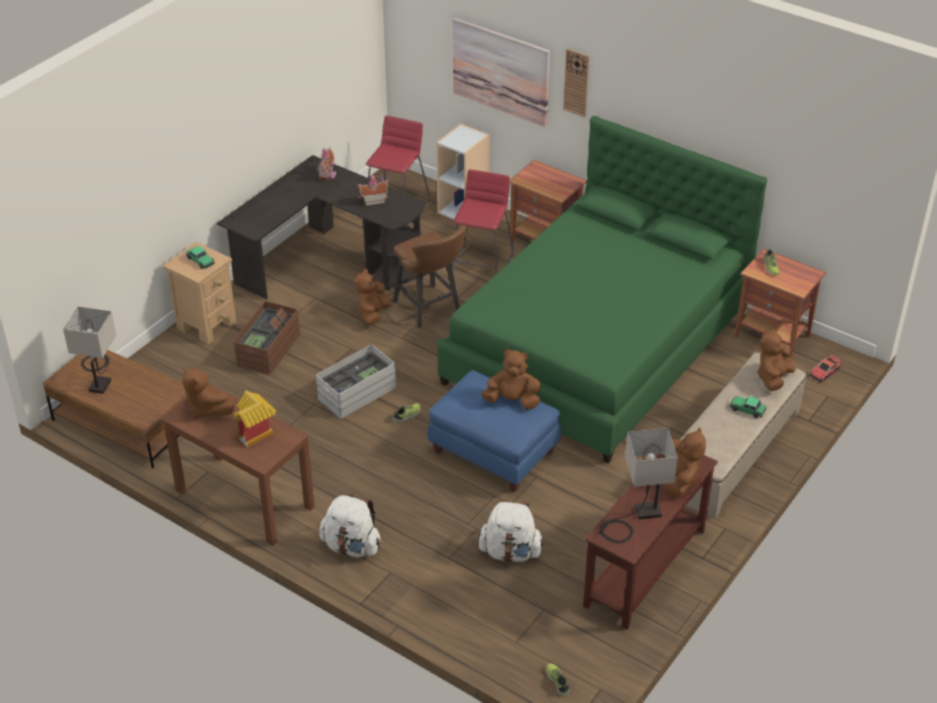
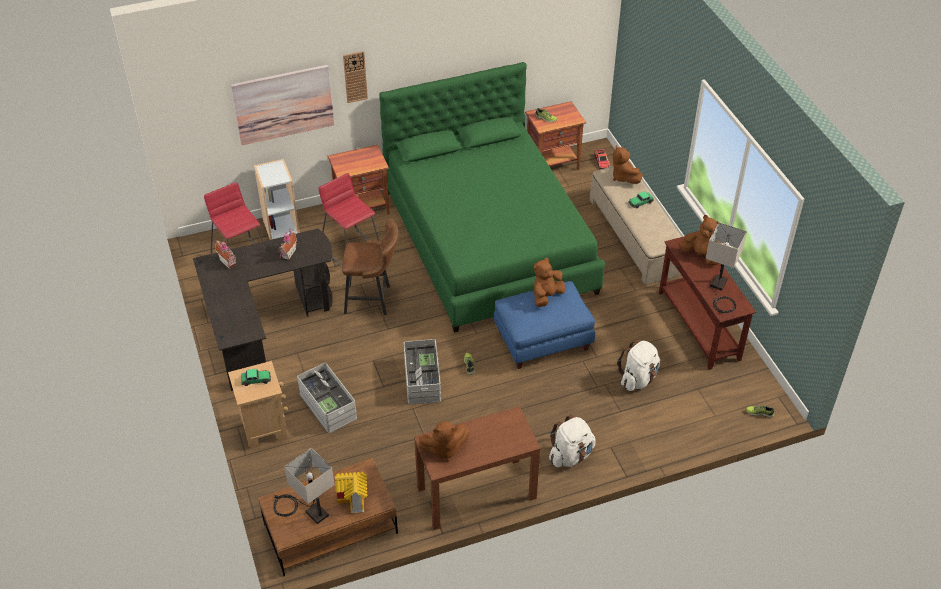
camera: 55 degrees left, 5 degrees up
(256, 433) = (494, 433): toy house -> toy house (354, 499)
(268, 348) = (327, 406): brown storage box -> grey storage box
(373, 314) = (347, 330): brown plush toy -> none

